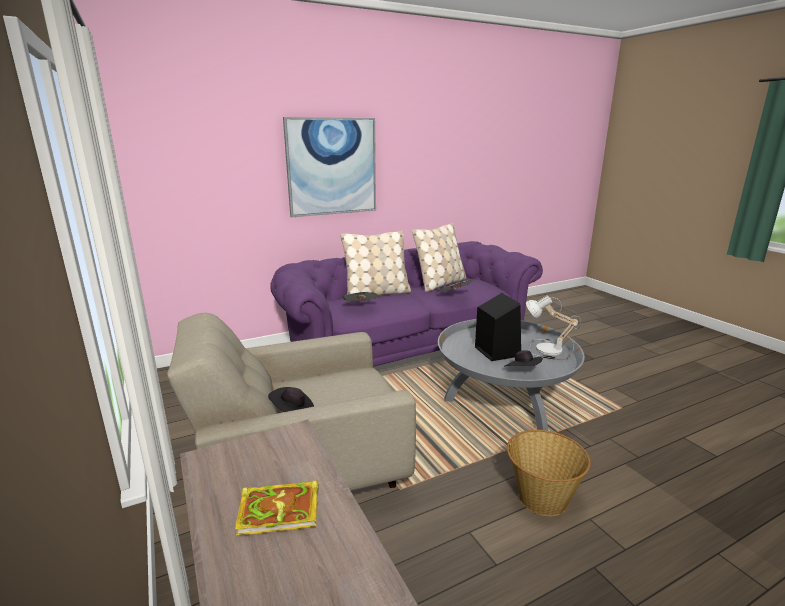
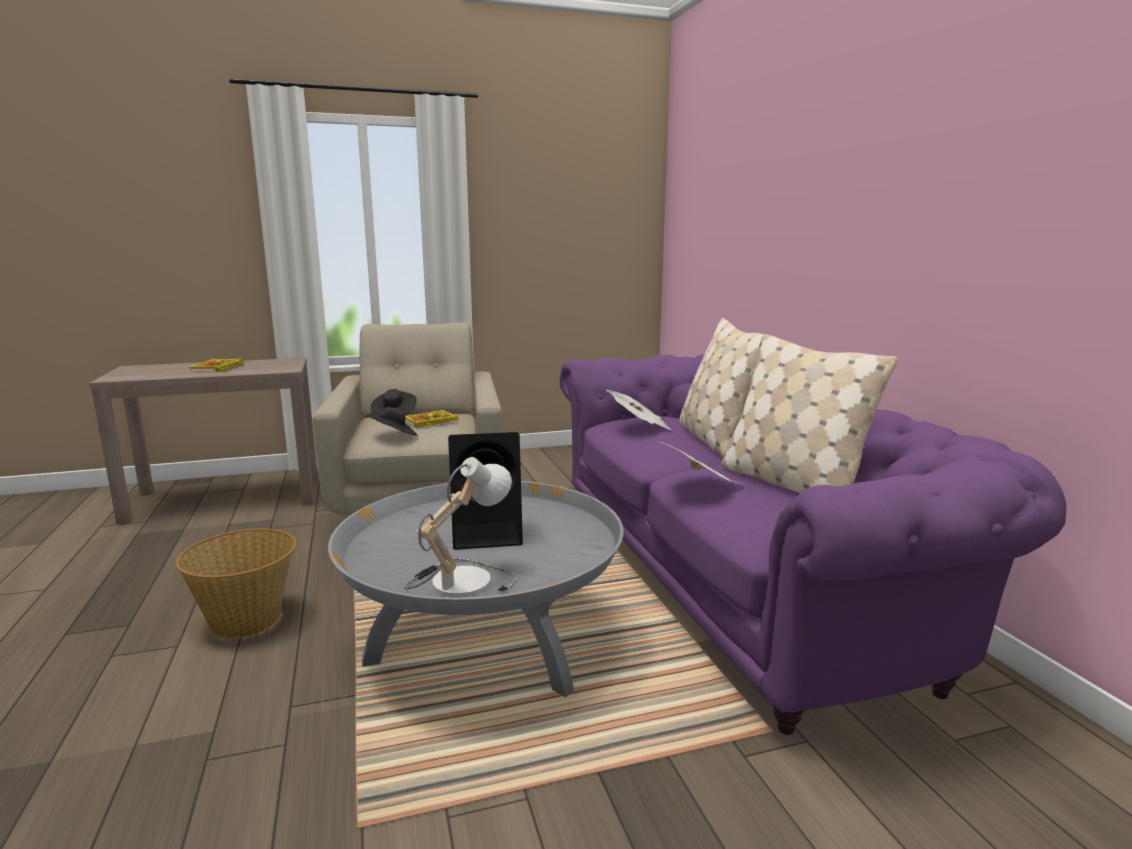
camera: 100 degrees right, 5 degrees down
(321, 388) = (429, 422): none -> book
(332, 167) = (818, 209): picture -> none
(522, 371) = (399, 539): black hat -> black hat (394, 436)

